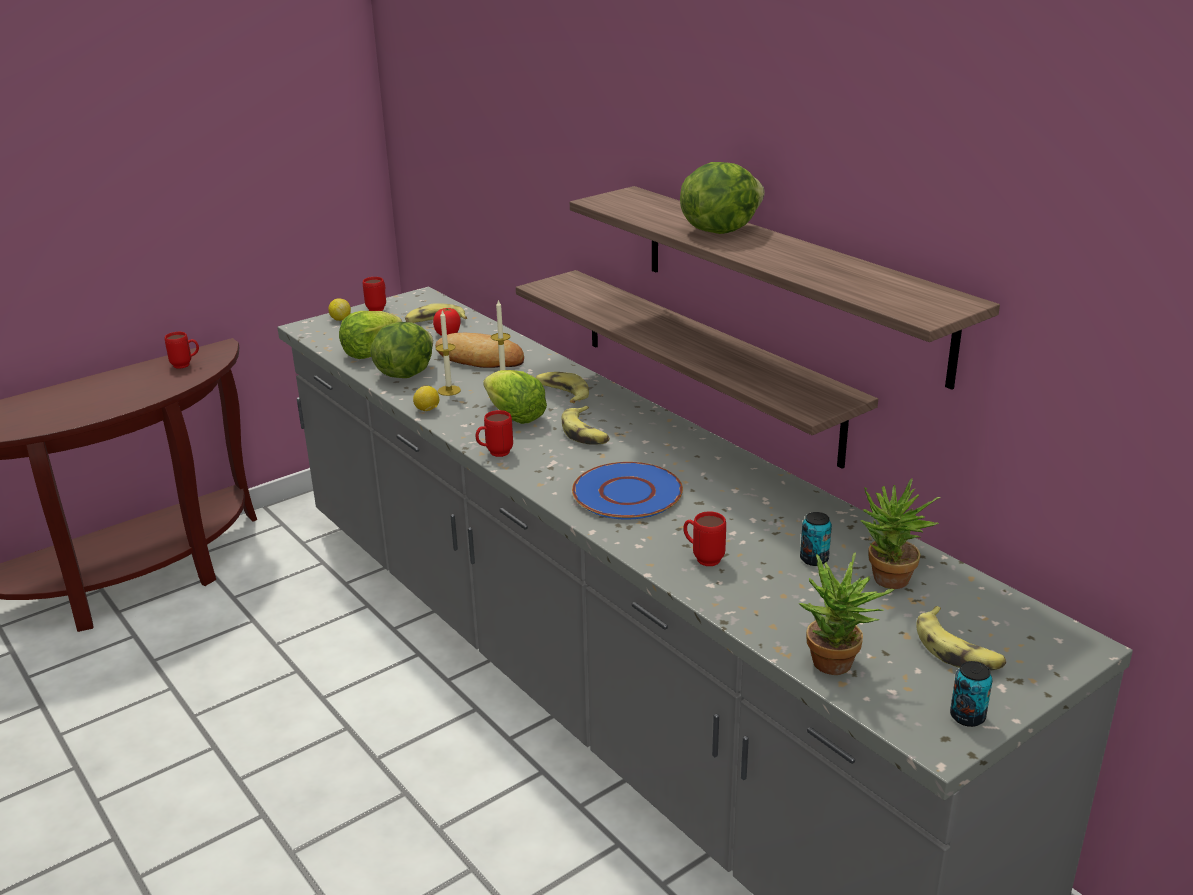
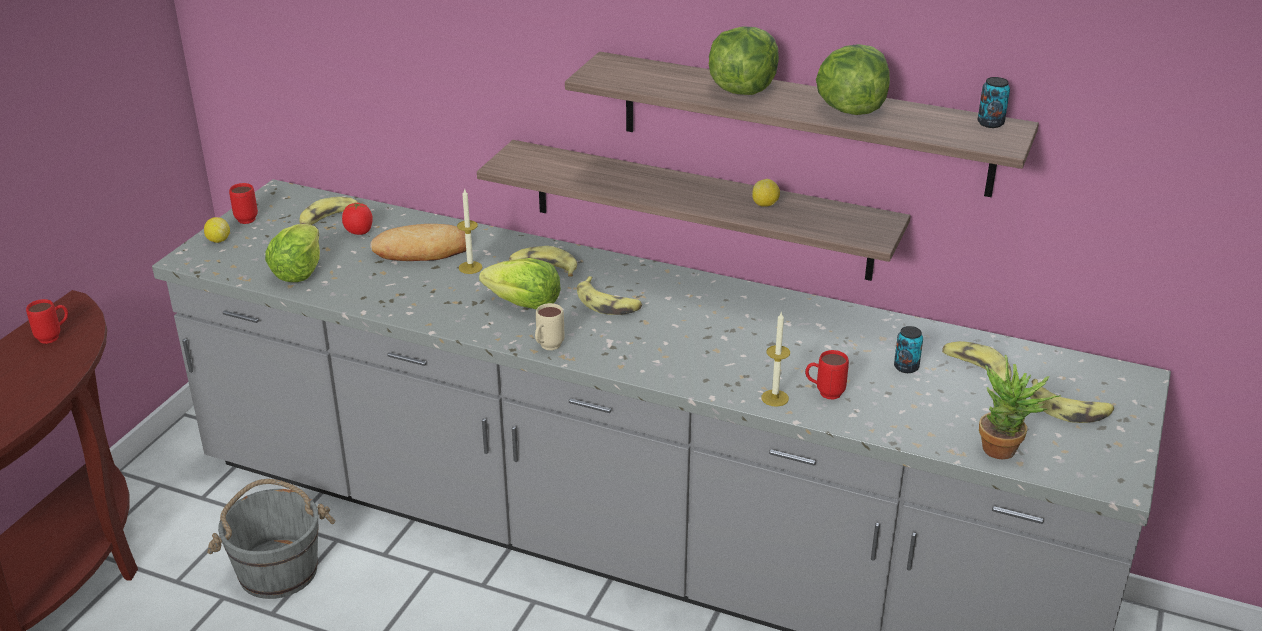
camera: 30 degrees left, 5 degrees up
(307, 613) = (278, 570): none -> grey bucket
(404, 373) = (362, 286): lettuce -> lettuce (850, 109)
(427, 410) = (431, 320): lemon -> lemon (765, 205)
(449, 390) = (430, 293): candle -> candle (775, 398)
(494, 454) = (547, 348): red mug -> beige mug
(628, 493) = (704, 352): blue plate -> none
(888, 583) = (975, 370): potted plant -> banana
(967, 717) = (1119, 458): can -> can (990, 123)

